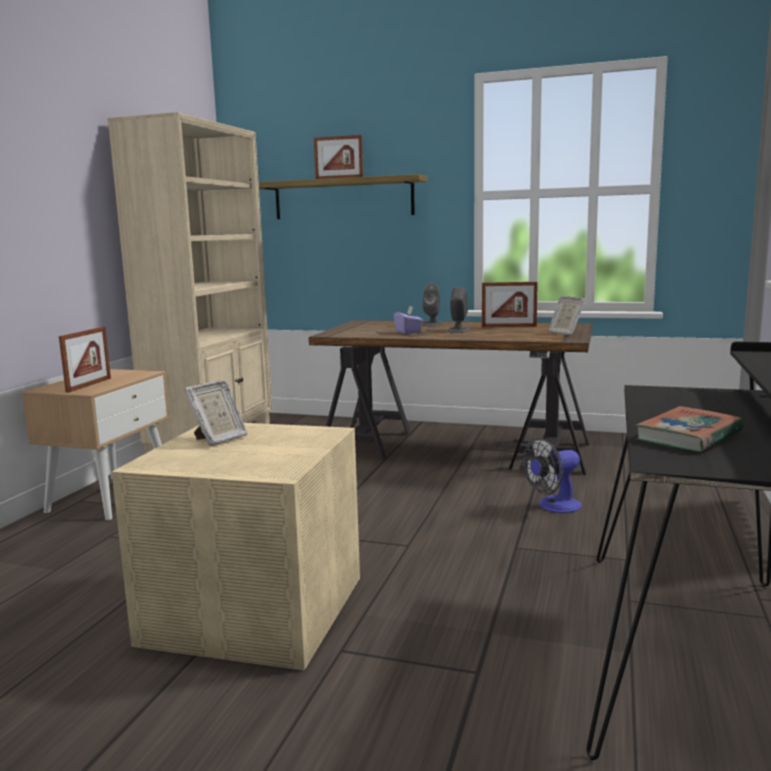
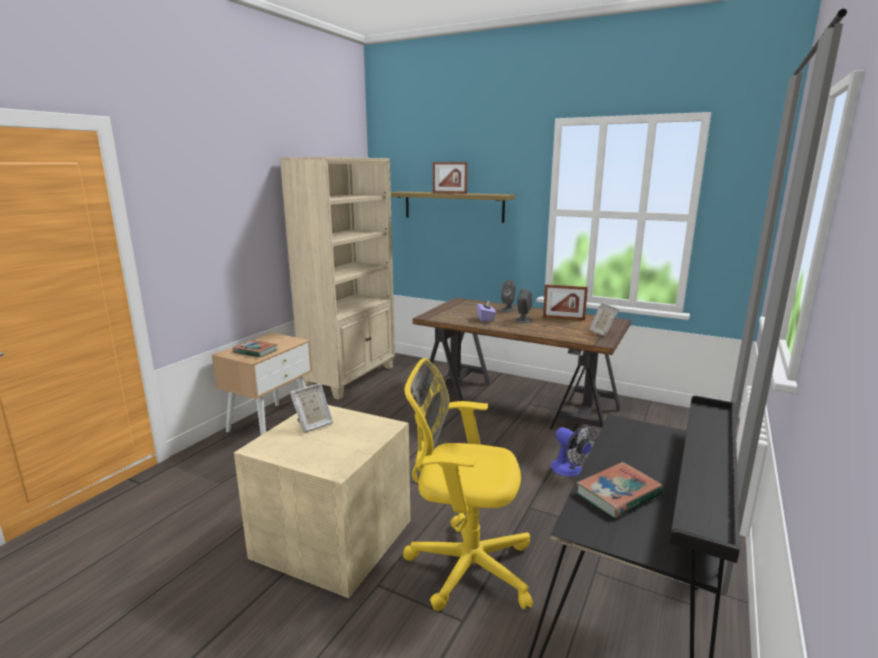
camera: 10 degrees right, 5 degrees up
(89, 385) = (255, 351): picture frame -> book
(455, 615) = (464, 565): none -> yellow office chair
(553, 506) = (570, 471): fan -> fan turned 105 degrees counterclockwise

